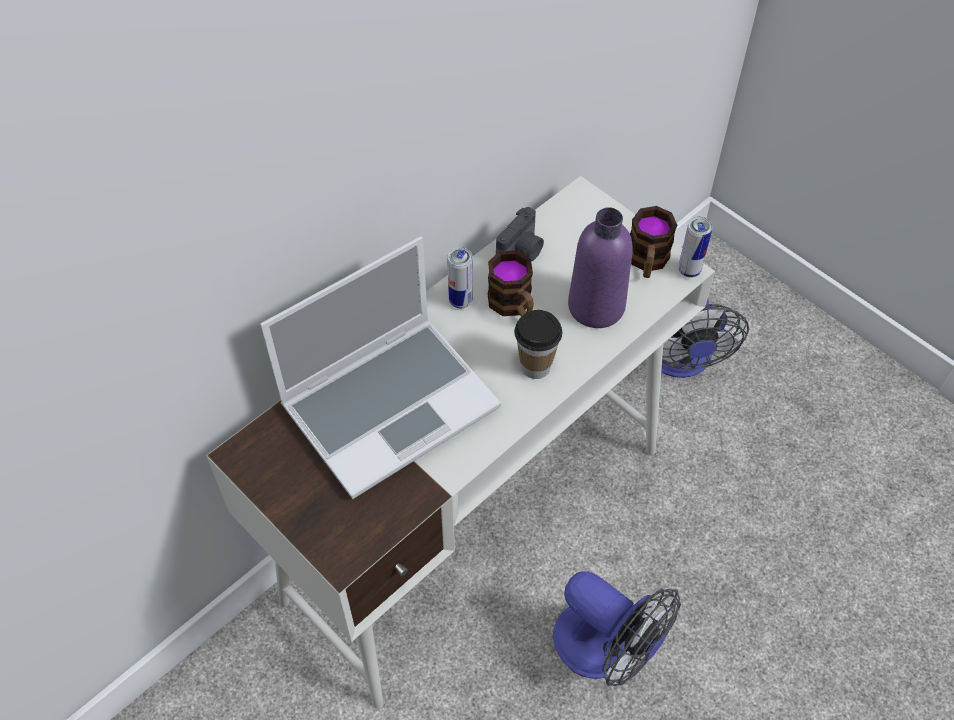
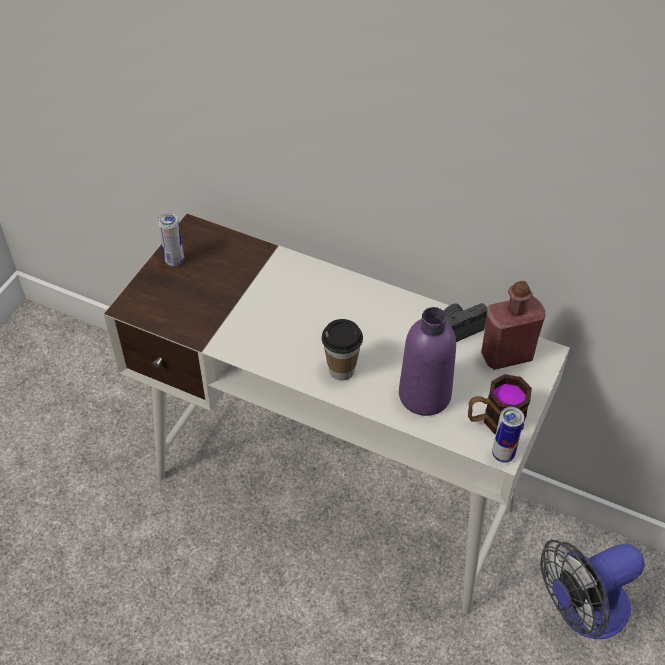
camera: 70 degrees right, 5 degrees down
(391, 404) = (267, 293): laptop -> none
(460, 301) = (384, 305): can -> can (174, 260)
(513, 306) = (396, 340): mug -> none
(521, 251) = (457, 329): camera -> camera turned 135 degrees clockwise
(571, 225) = (507, 355): none -> red bottle
(606, 649) = (256, 624): fan -> none

